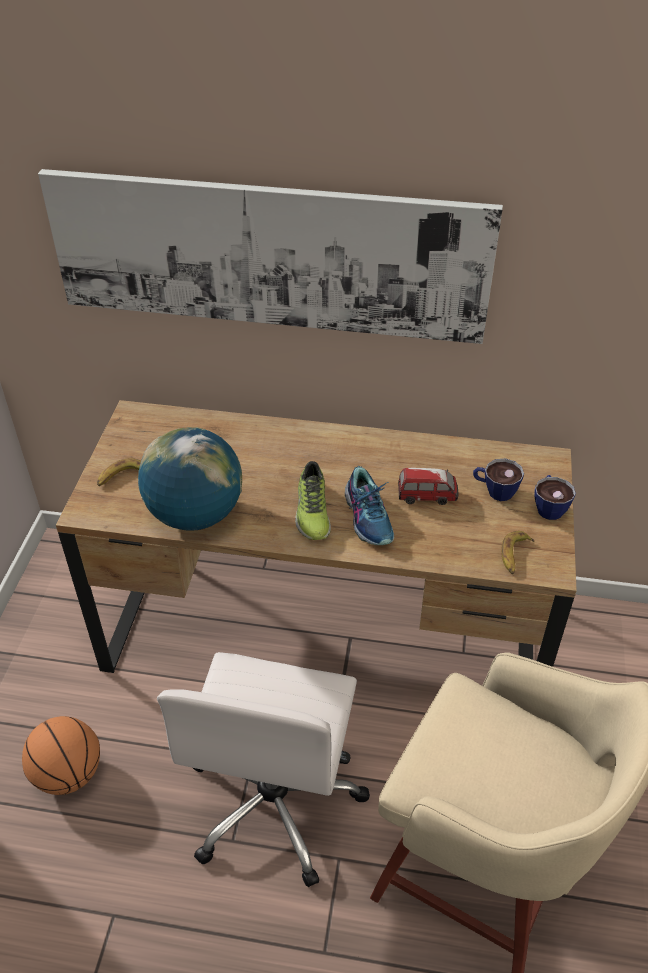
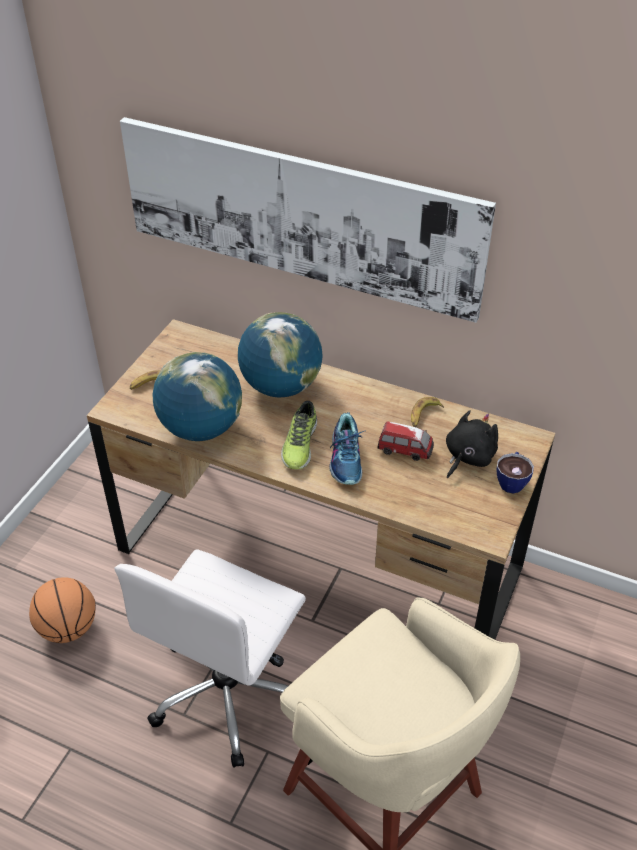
camera: 15 degrees right, 0 degrees up
(268, 452) = (281, 386): none -> globe
(494, 490) = (468, 457): cup -> black plush toy
(514, 556) = (462, 517): banana -> banana (423, 415)

